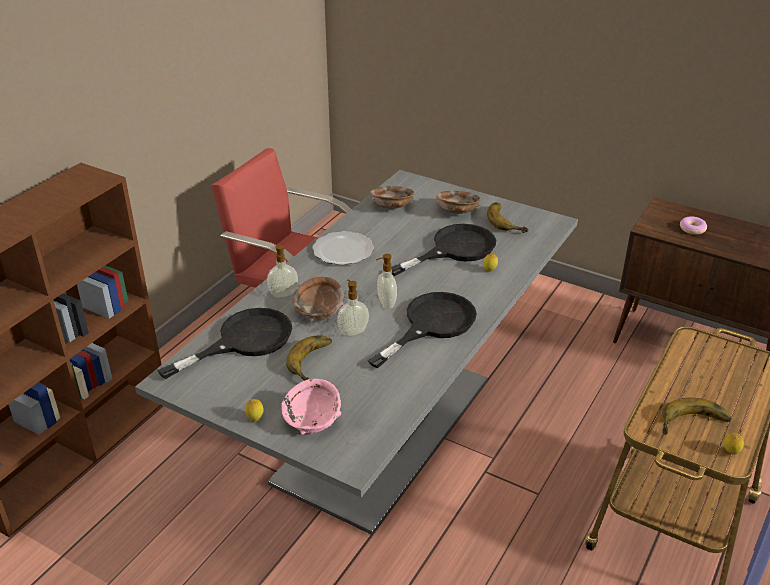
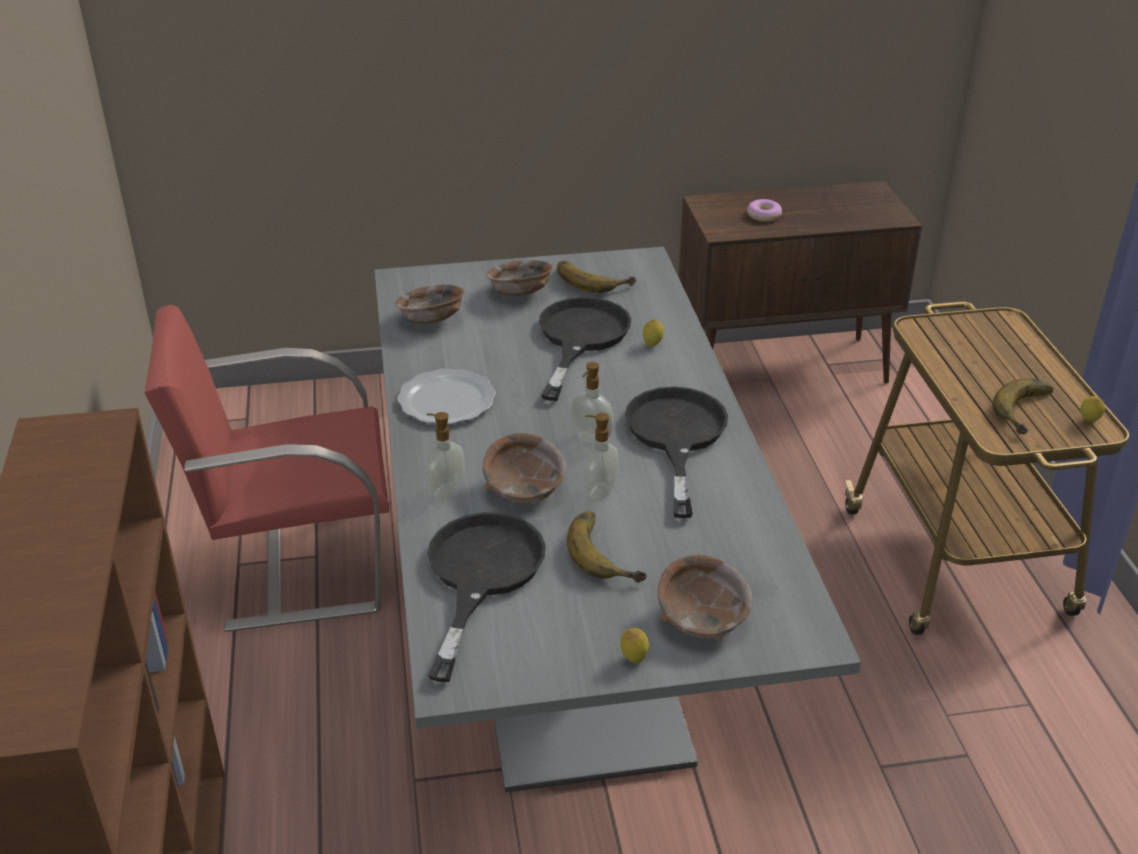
camera: 40 degrees left, 0 degrees up
(312, 420) = (701, 619): pink bowl -> brown bowl

